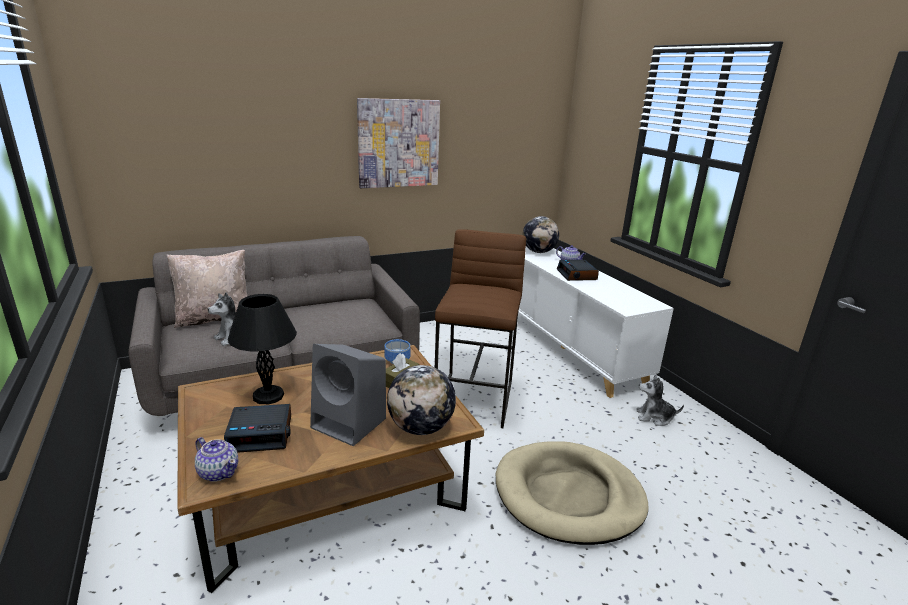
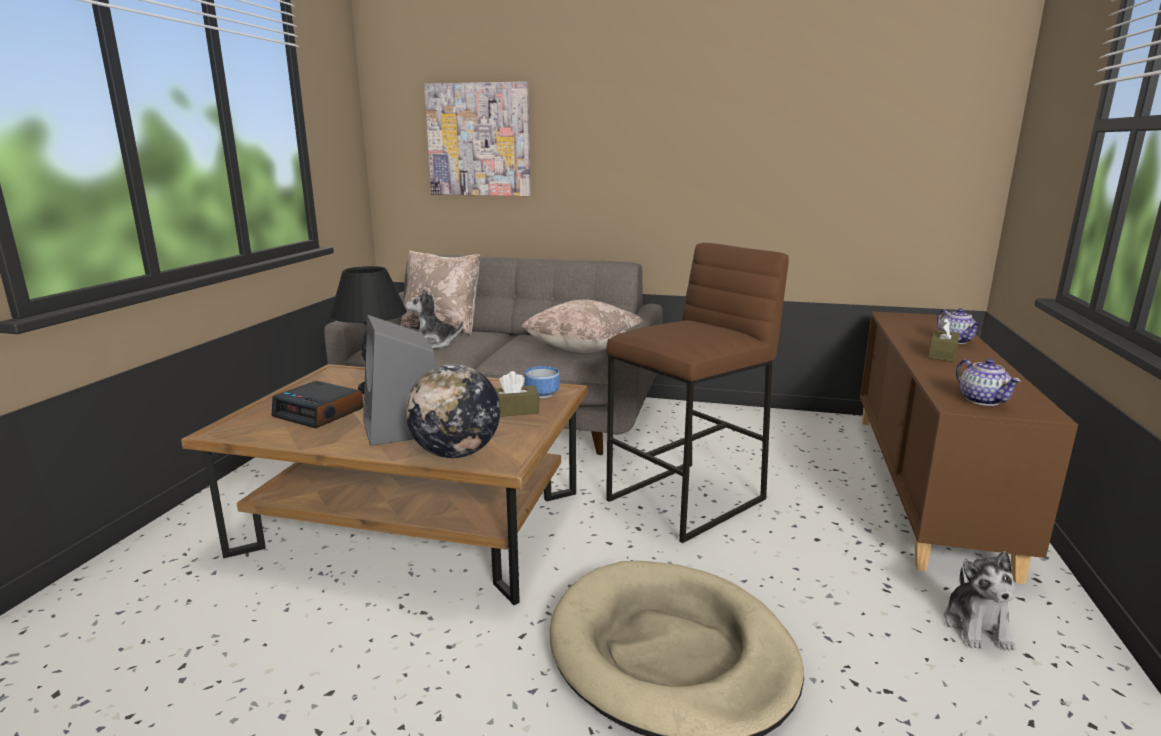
camera: 40 degrees right, 5 degrees down
(218, 472) = (246, 427): teapot -> teapot (982, 400)
(359, 312) = (583, 349): none -> beige pillow
(398, 143) = (703, 141): picture -> picture (479, 140)
(538, 252) = (922, 322): globe -> none
(568, 347) = (926, 485): white cabinet -> brown cabinet
(577, 275) = (942, 354): alarm clock -> brown tissue box
(654, 417) = (977, 627): plush toy -> plush toy turned 135 degrees counterclockwise

